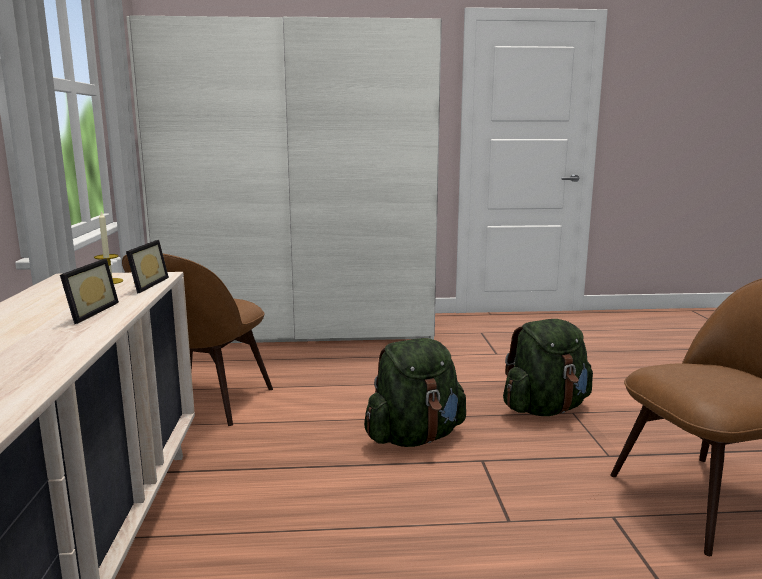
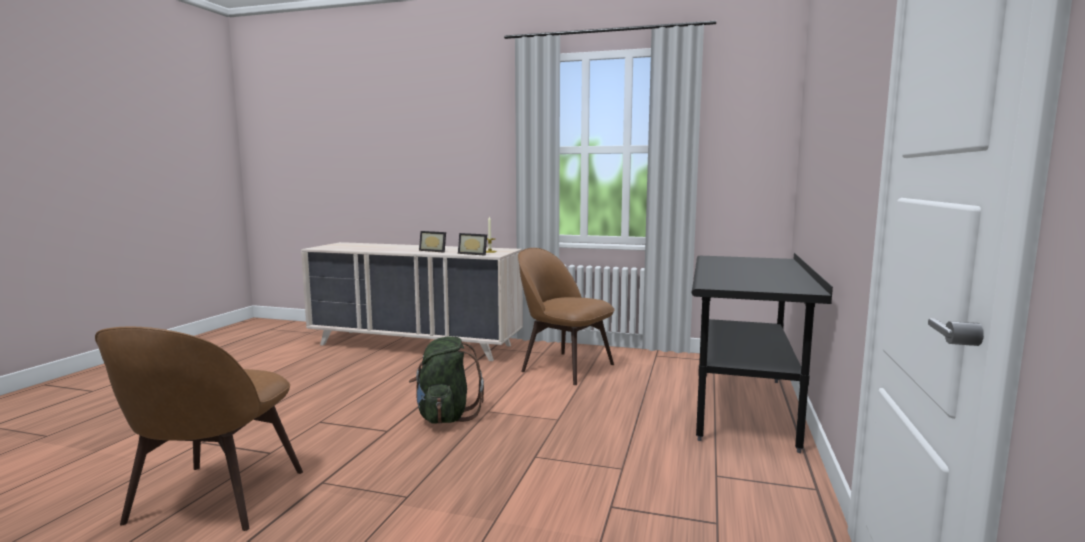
camera: 110 degrees right, 5 degrees down
(300, 329) = (743, 408): white wardrobe -> black desk
(545, 409) = (430, 484): green backpack -> none

